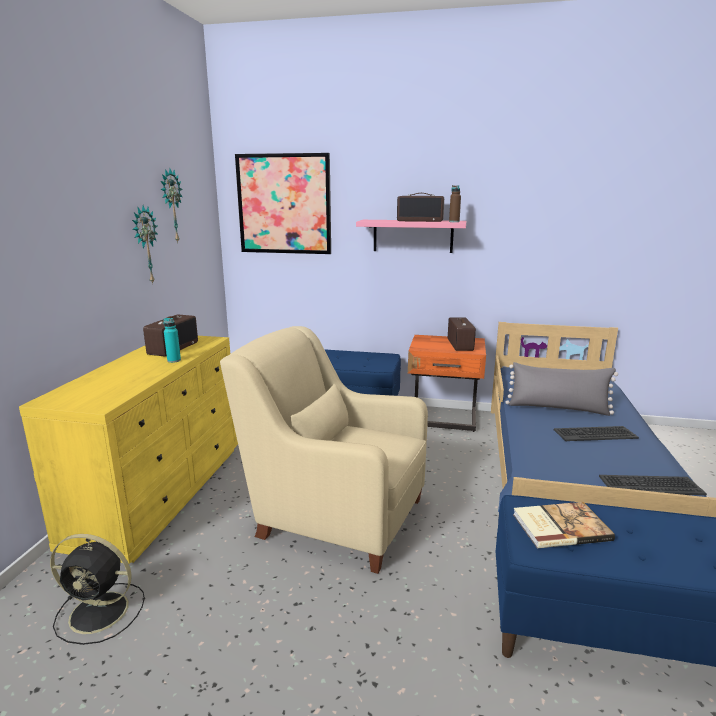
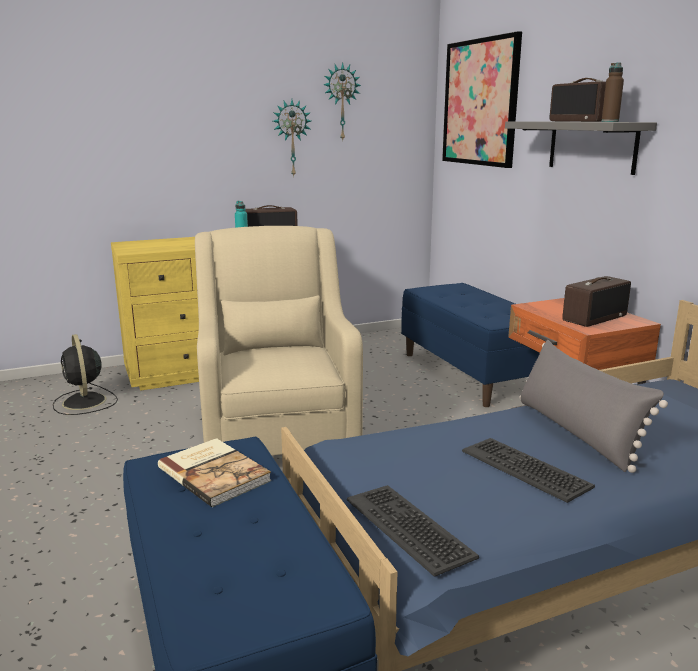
camera: 55 degrees right, 0 degrees up
(413, 236) = (592, 146): pink shelf -> grey shelf

